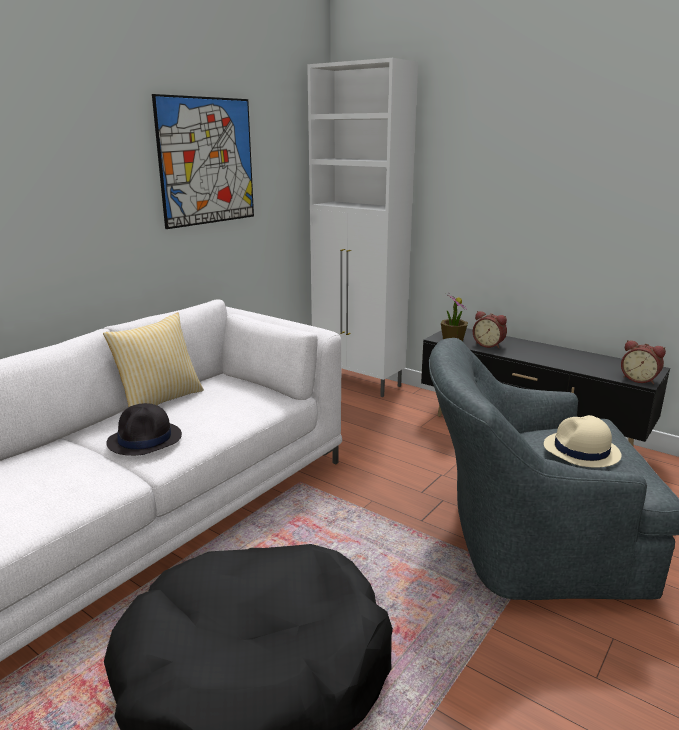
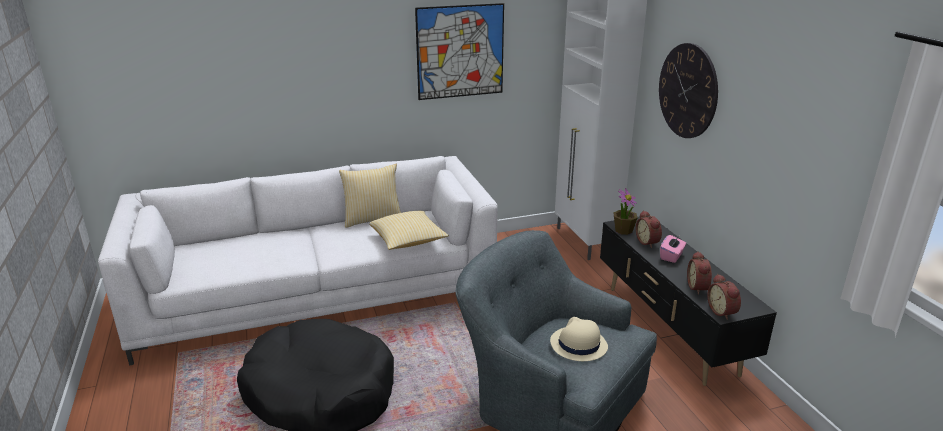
camera: 35 degrees right, 5 degrees up
(145, 439) = (337, 243): black hat -> none
(243, 410) = (408, 241): none -> pillow
(494, 174) = (687, 91): none -> wall clock
(526, 350) = (671, 256): none -> pink tissue box
(589, 367) = (699, 288): none -> alarm clock

